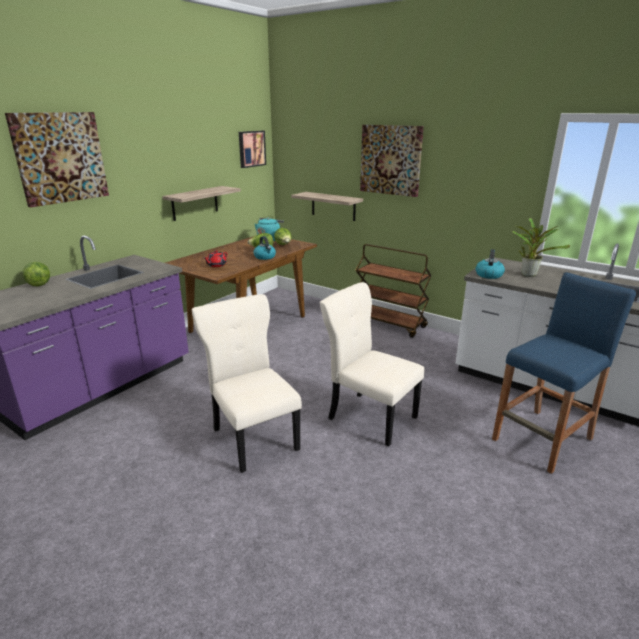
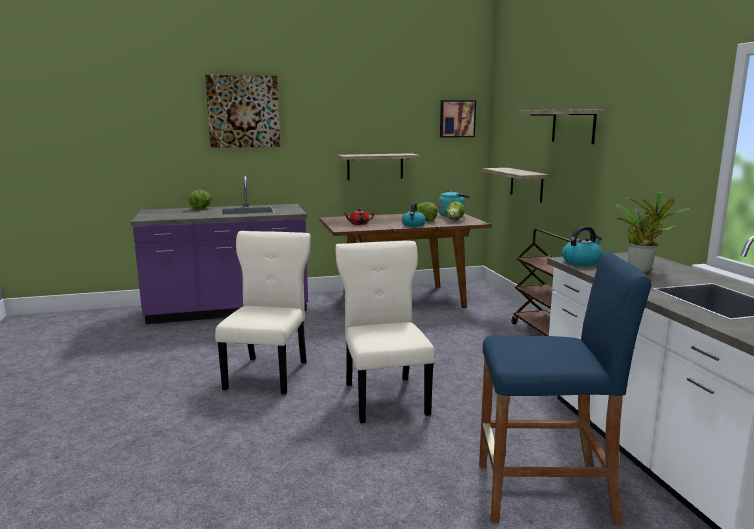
camera: 40 degrees right, 10 degrees down
(391, 160) = (573, 126): picture -> shelf

